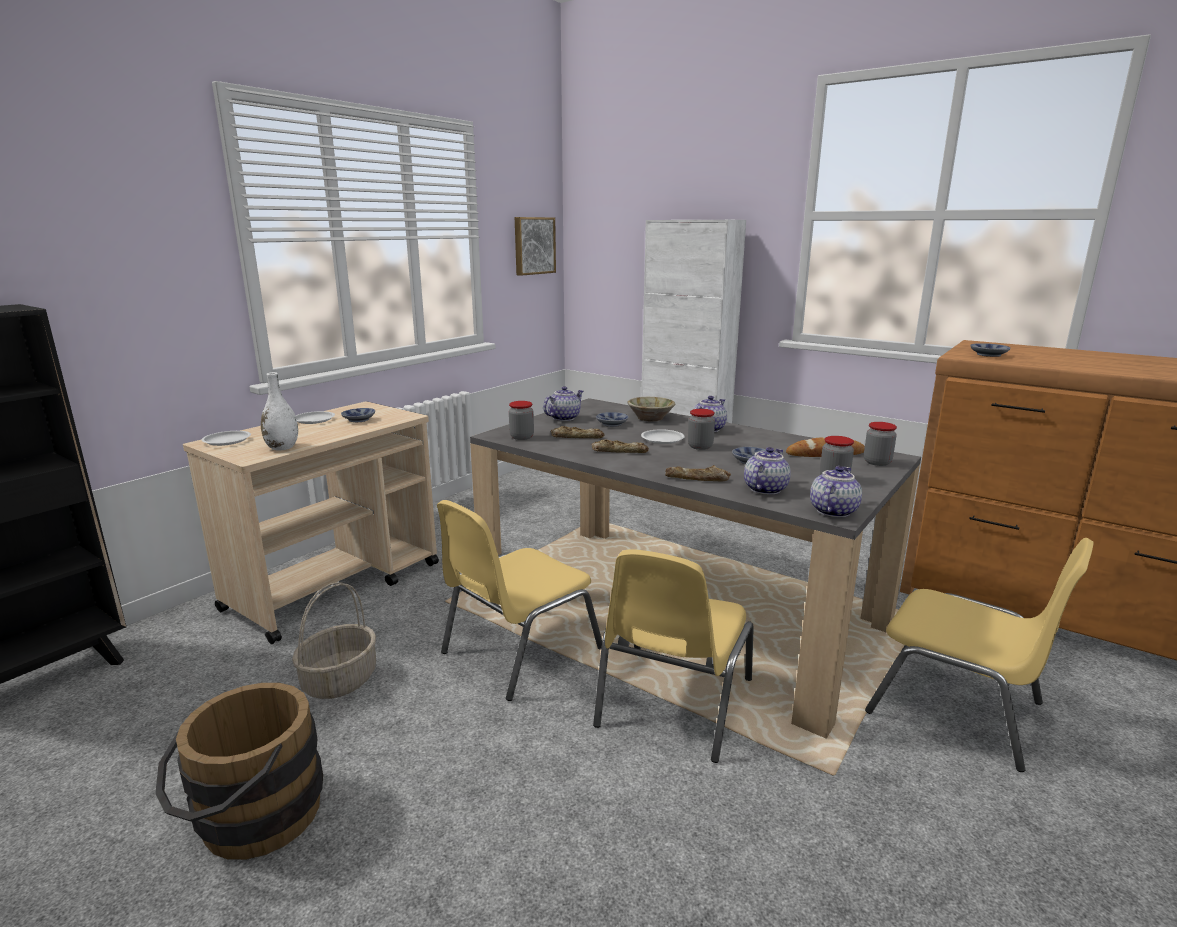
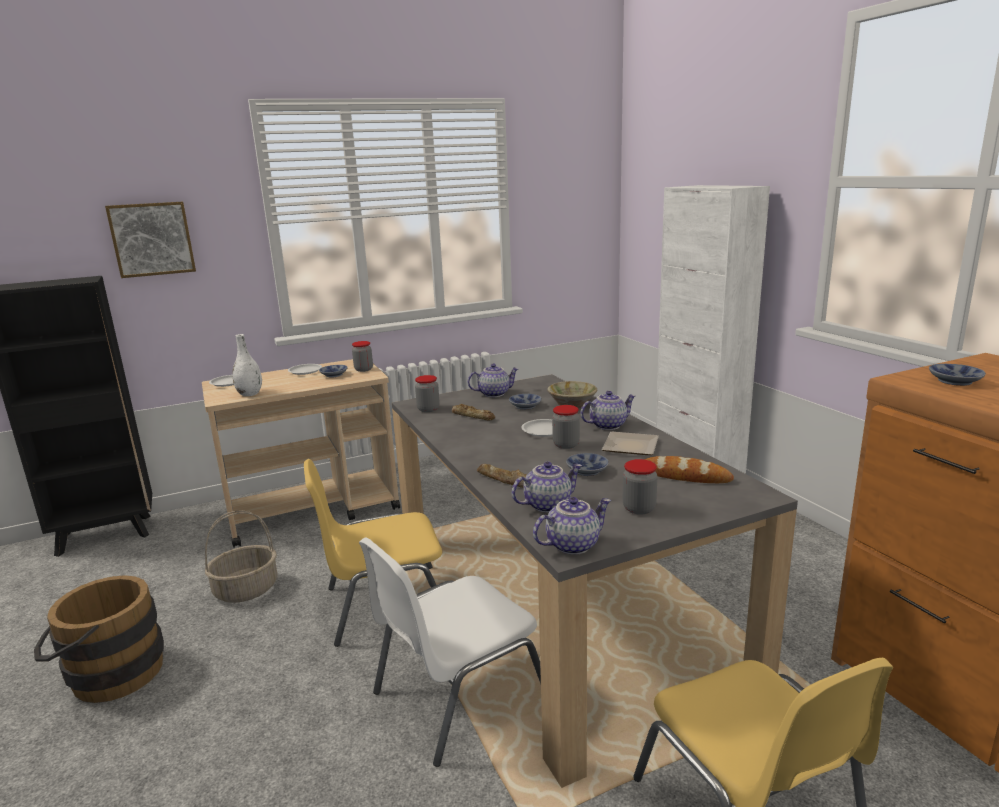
camera: 30 degrees right, 0 degrees up
(533, 245) = (578, 211): picture -> picture (152, 239)
(619, 451) = (484, 437): bread -> none
(672, 703) = (457, 696): yellow chair -> white chair
(755, 441) = (632, 447): none -> plate
(877, 462) = (726, 498): jar -> jar (363, 369)

